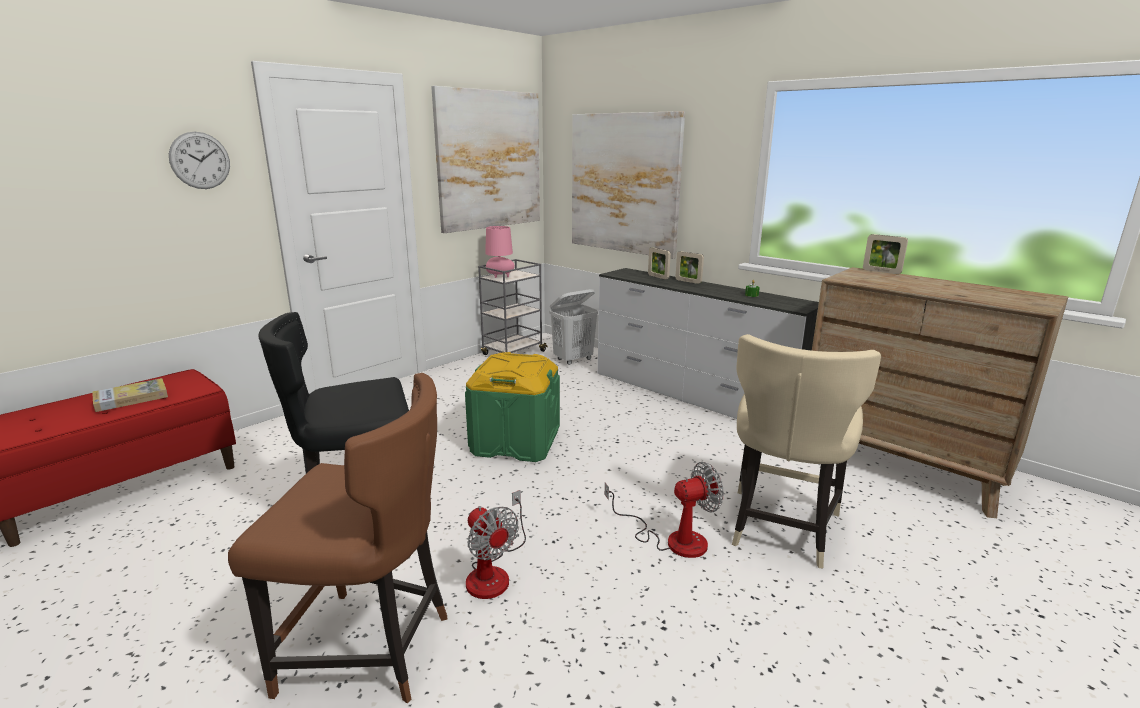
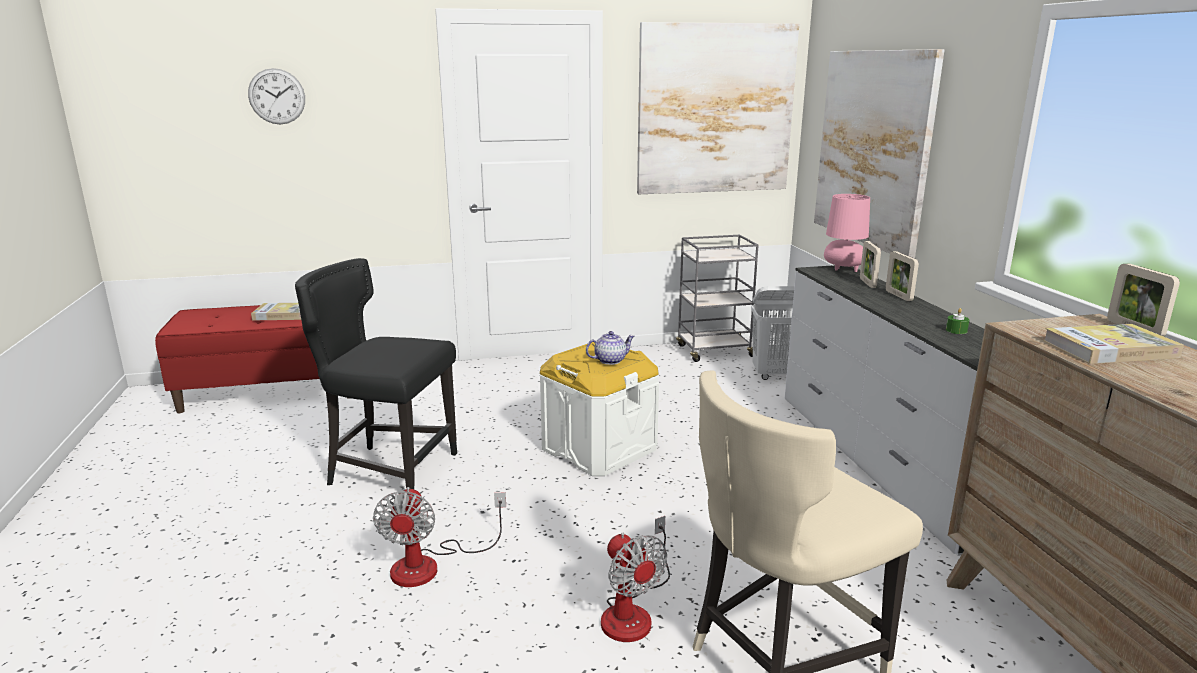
camera: 35 degrees right, 0 degrees up
(200, 160) = (378, 106): wall clock -> wall clock (277, 96)
(370, 650) = (276, 583): brown chair -> none
(499, 277) = (703, 254): pink table lamp -> pink table lamp (843, 270)
(515, 442) = (598, 448): green storage box -> white storage box
(526, 365) = (610, 360): none -> teapot
(673, 539) = (633, 611): fan -> fan turned 45 degrees clockwise
(895, 282) = (1109, 349): none -> book

